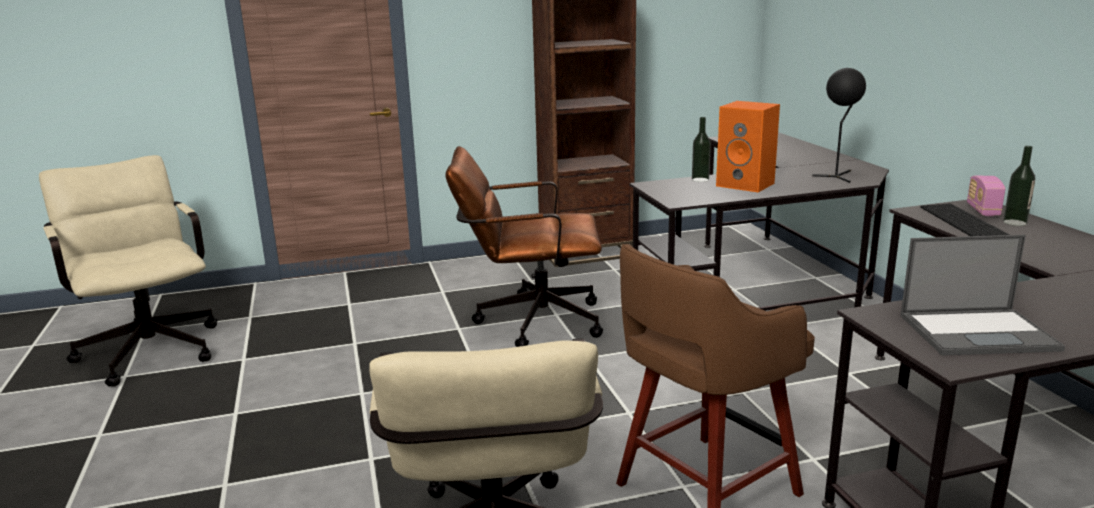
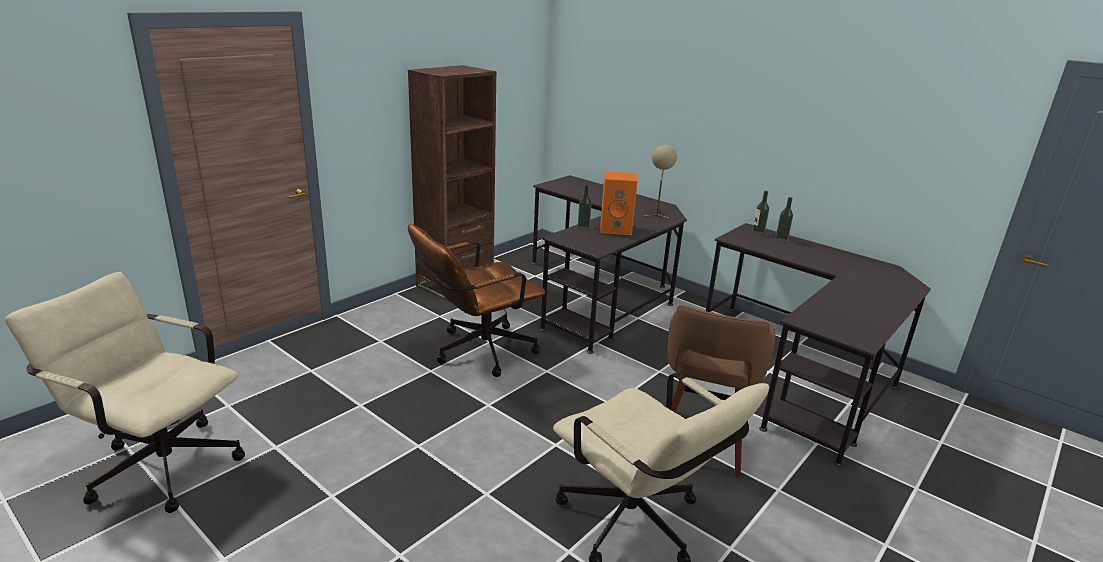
camera: 35 degrees left, 5 degrees up
(837, 176) = (657, 214): black table lamp -> beige table lamp
(966, 222) = (761, 243): keyboard -> none
(979, 332) = (851, 320): laptop -> none
(982, 210) = (758, 233): radio -> bottle

